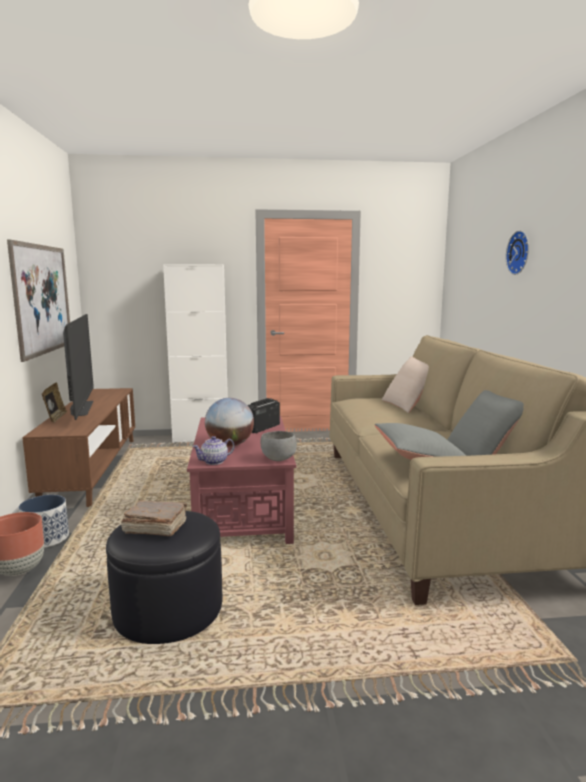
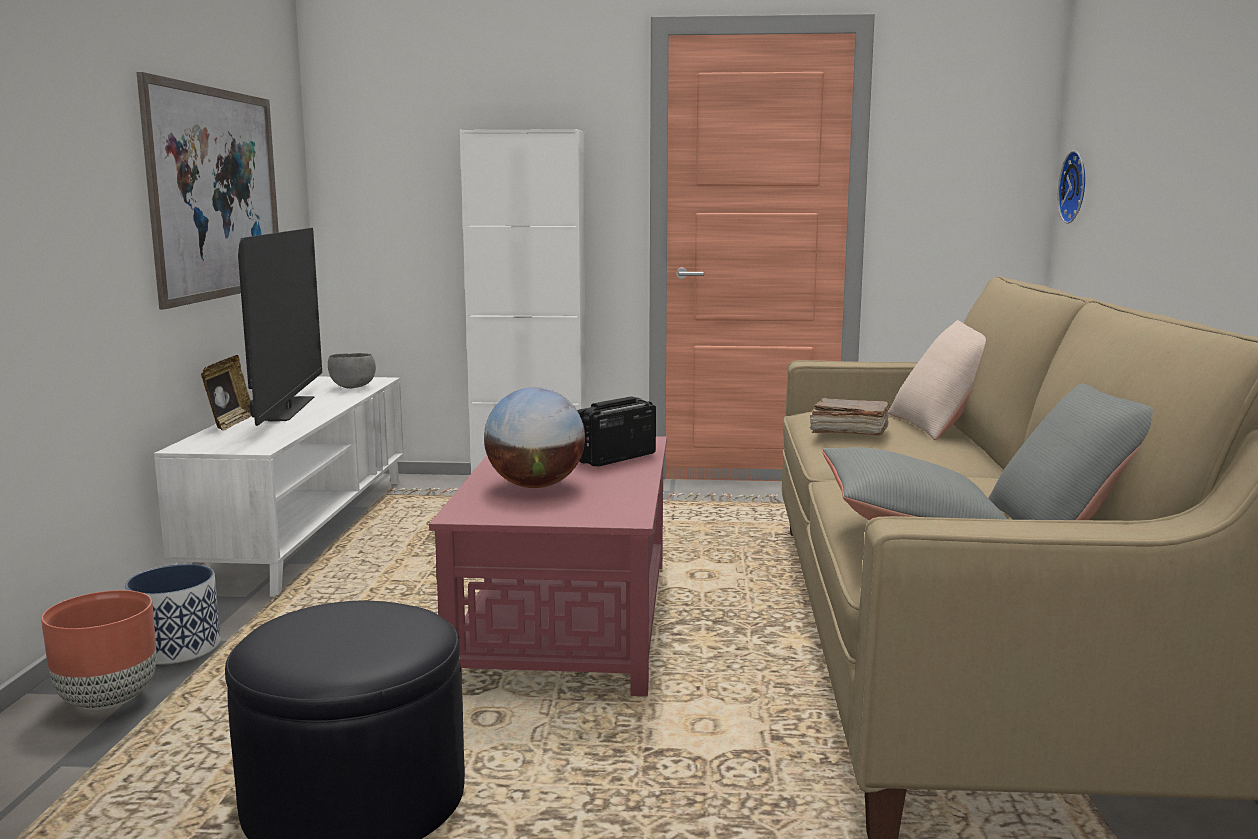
camera: 10 degrees right, 0 degrees up
(93, 469) = (306, 529): brown tv stand -> white tv stand
(155, 528) = (327, 631): brown book -> brown book (848, 431)
(214, 461) = (489, 514): teapot -> none
(277, 459) = (619, 517): grey bowl -> grey bowl (351, 387)
(520, 252) = (1211, 85): wall clock -> wall clock (1077, 187)

